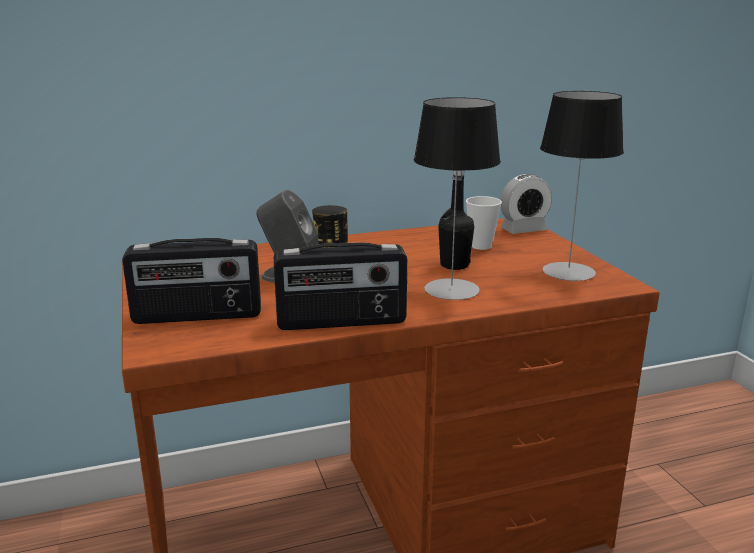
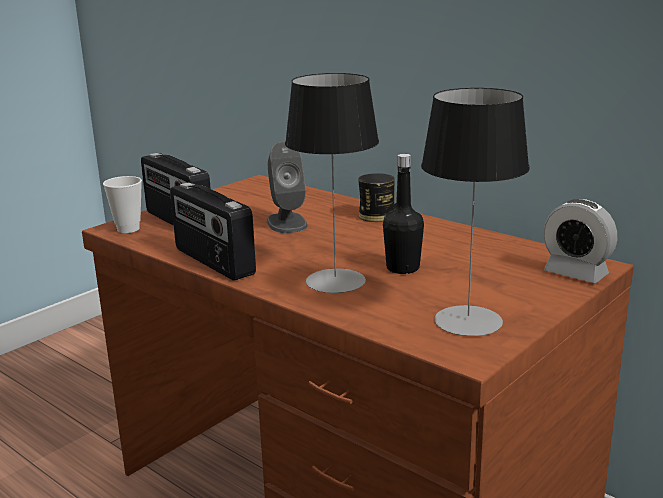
camera: 60 degrees right, 0 degrees up
(481, 246) = (480, 266): cup -> cup (128, 229)

